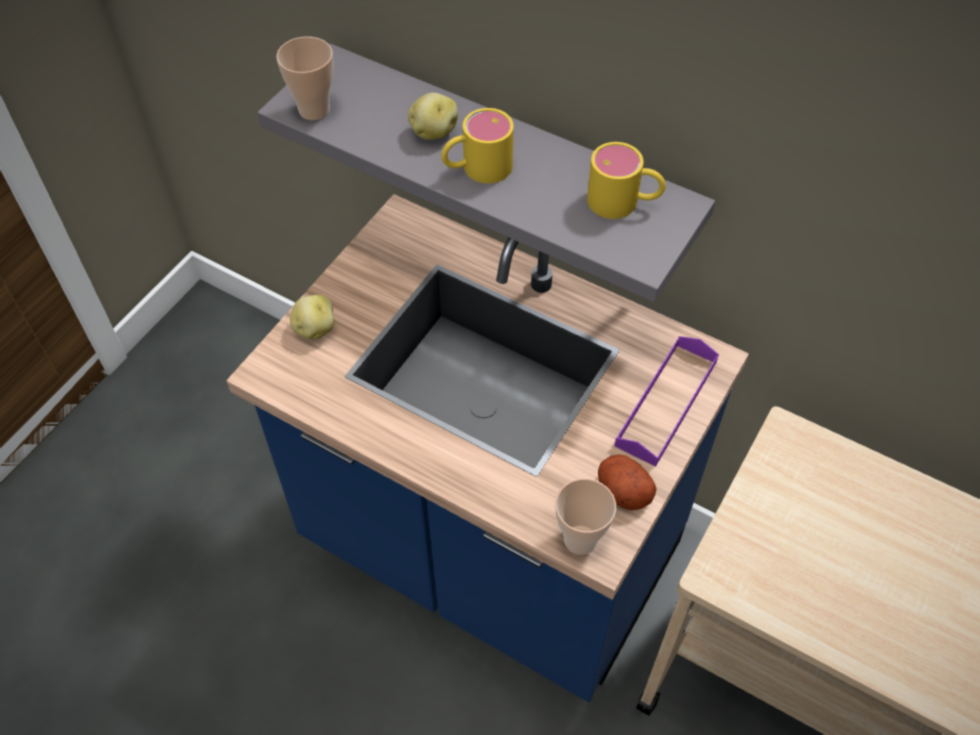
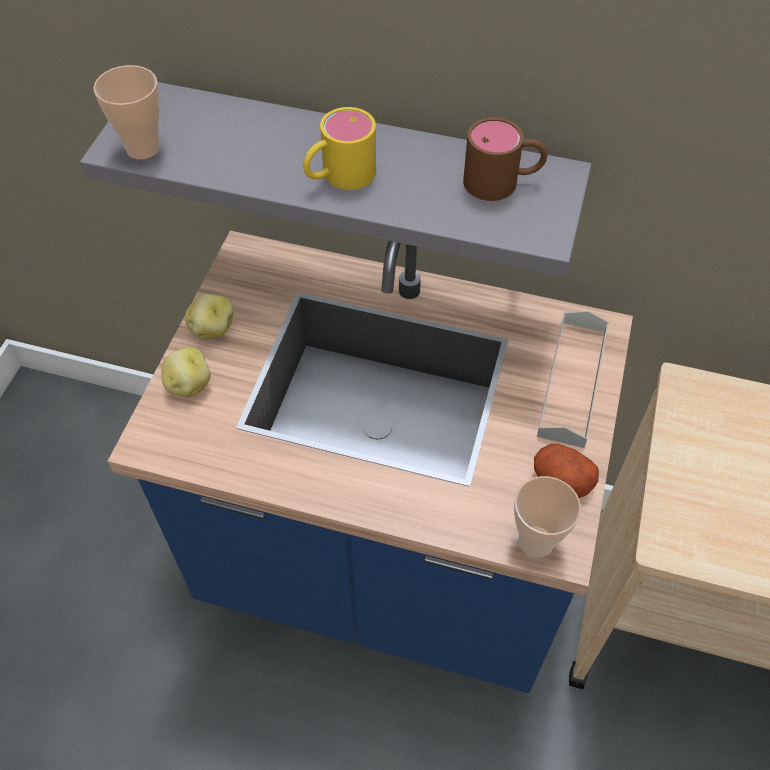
camera: 15 degrees left, 0 degrees up
(433, 132) = (279, 148): potato -> potato (212, 328)
(624, 202) = (502, 182): yellow mug -> brown mug
(666, 403) = (572, 381): purple tray -> grey tray

